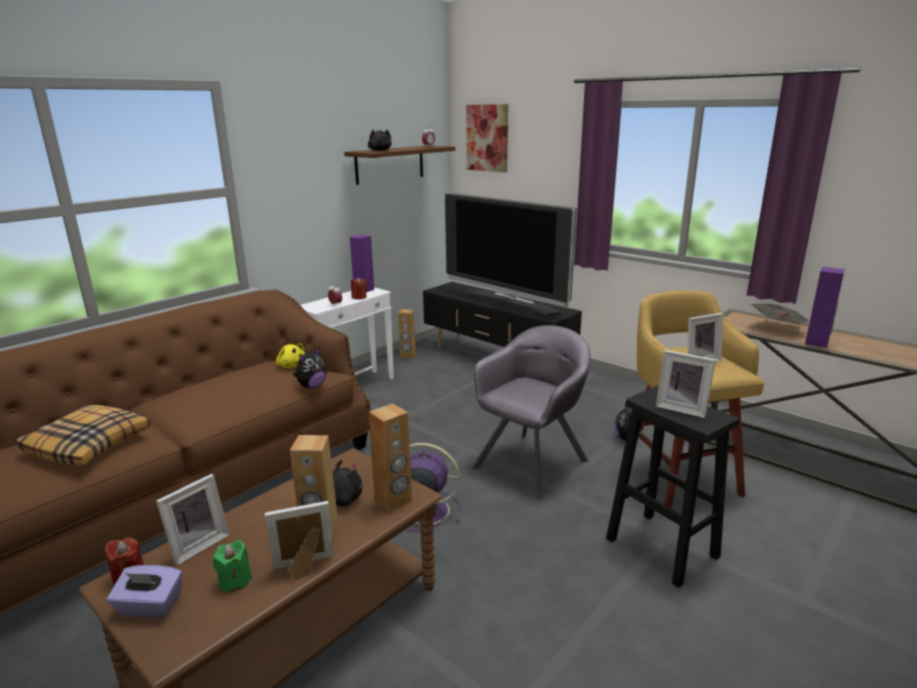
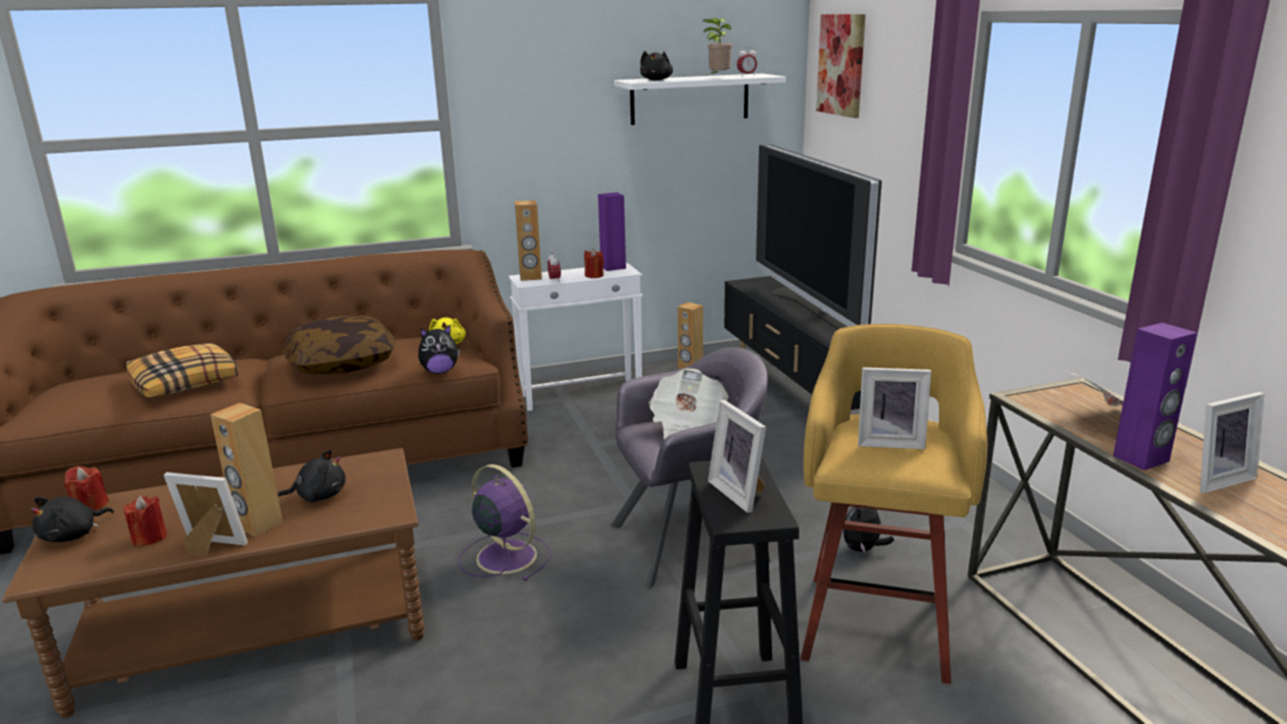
camera: 30 degrees right, 0 degrees up
(150, 606) = (73, 535): purple tissue box -> black plush toy
(197, 545) = (164, 497): picture frame -> picture frame (1215, 479)
(224, 397) = (342, 363): none -> pillow
(235, 581) = (149, 538): green candle -> red candle
(390, 164) = (690, 99): brown shelf -> white shelf
(393, 501) = (364, 512): brown speaker -> brown speaker (530, 277)
(417, 148) = (717, 78): none -> potted plant
(530, 385) = (687, 427): none -> newspaper

